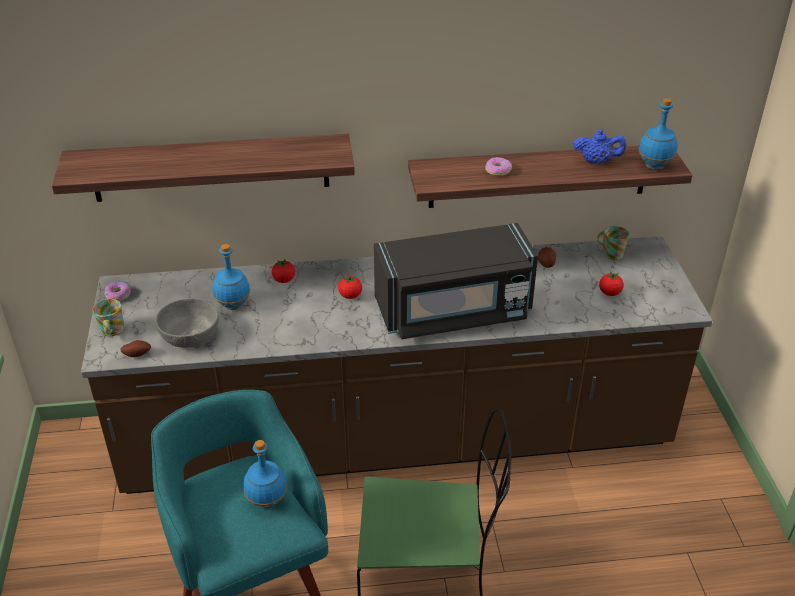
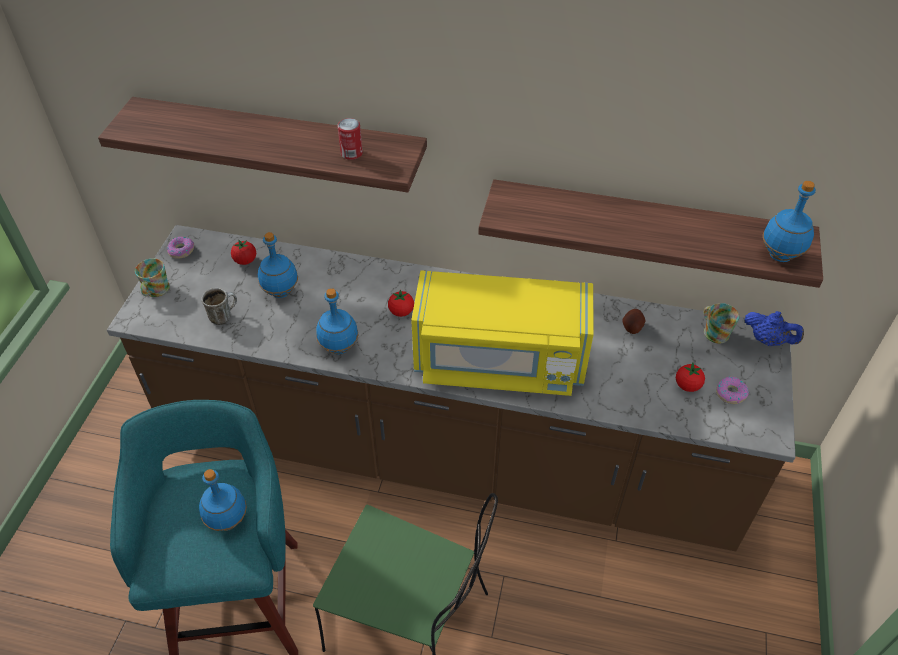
camera: 20 degrees right, 10 degrees up
(137, 354) = (165, 324): potato -> none
(190, 335) = (223, 316): grey bowl -> mug
(284, 280) = (344, 275): tomato -> tomato (245, 260)
(293, 155) = (351, 153): none -> can
(310, 334) = (338, 348): none -> blue bottle
(453, 311) = (499, 361): black microwave -> yellow microwave
(498, 170) = (586, 217): donut -> donut (730, 393)
(597, 162) = (711, 232): blue teapot -> blue teapot (768, 340)

